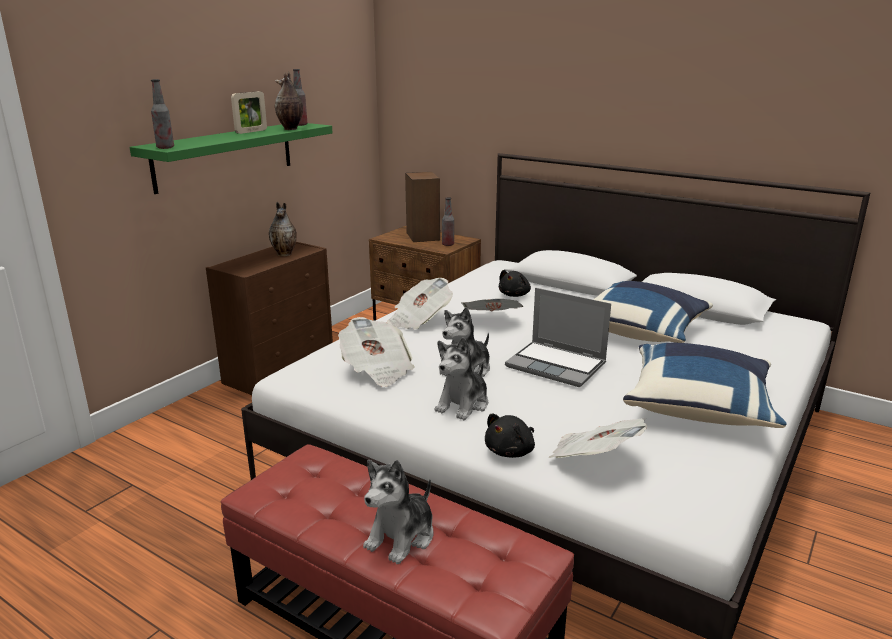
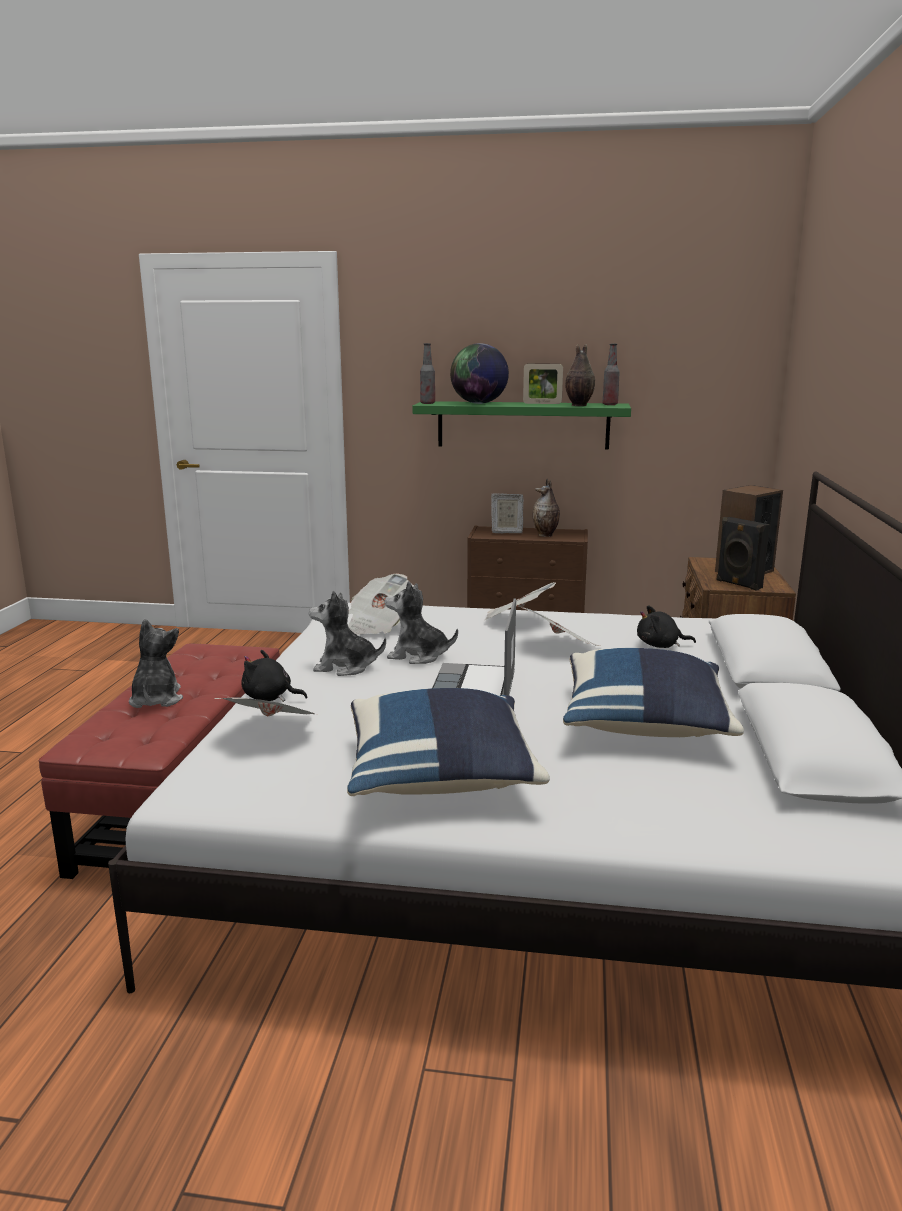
camera: 65 degrees right, 5 degrees down
(207, 140) = (479, 403): none -> globe
(249, 262) = (506, 531): none -> picture frame
(402, 537) = (156, 699): plush toy -> plush toy turned 75 degrees clockwise
(448, 244) = (738, 584): bottle -> black speaker

